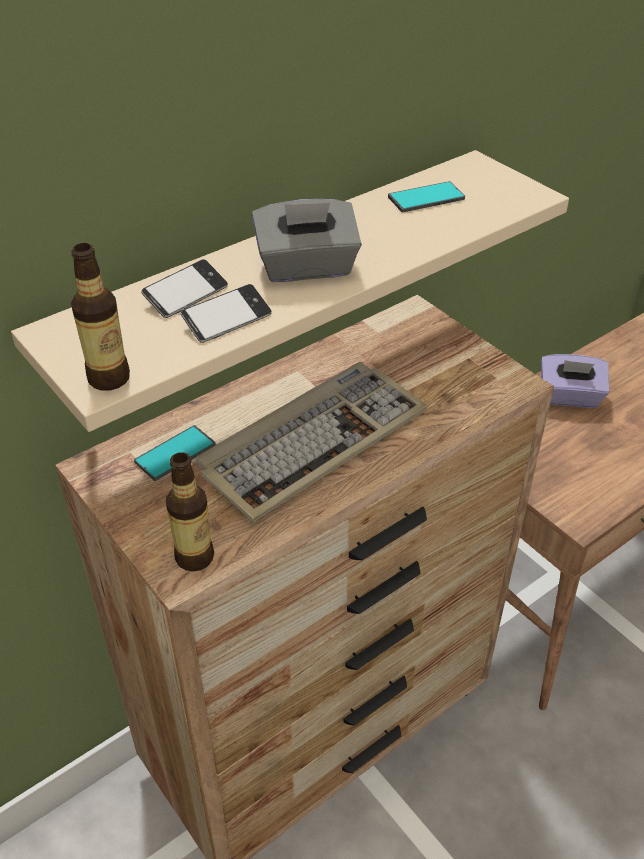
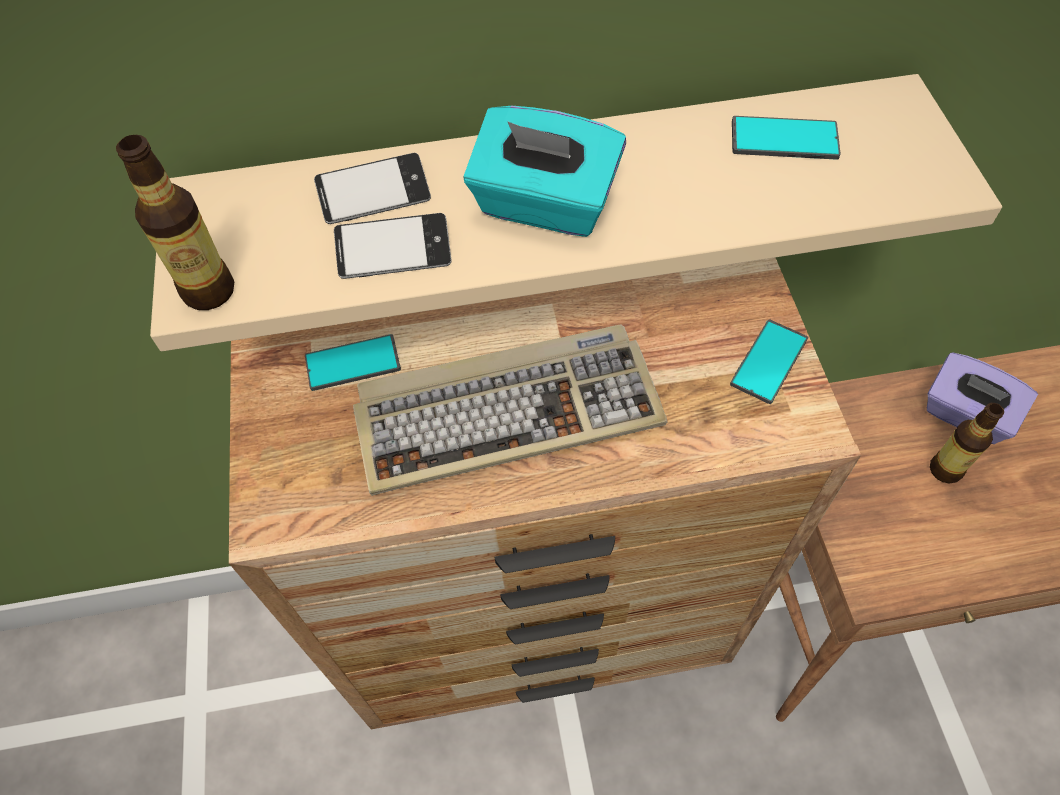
camera: 30 degrees right, 15 degrees up
(195, 557) = (291, 509): bottle -> bottle (945, 469)
(307, 268) = (544, 205): grey tissue box -> turquoise tissue box
(464, 356) = (768, 362): none -> phone

